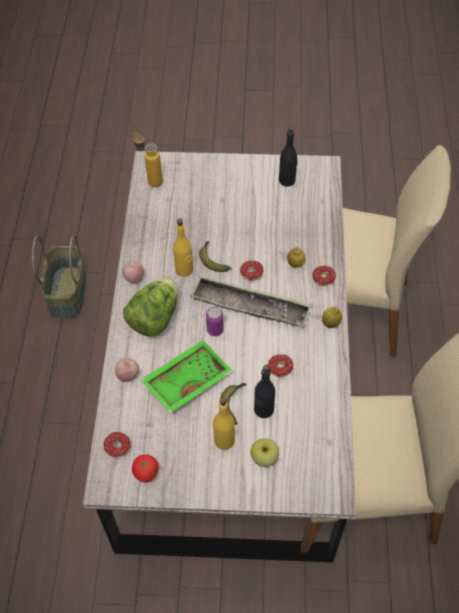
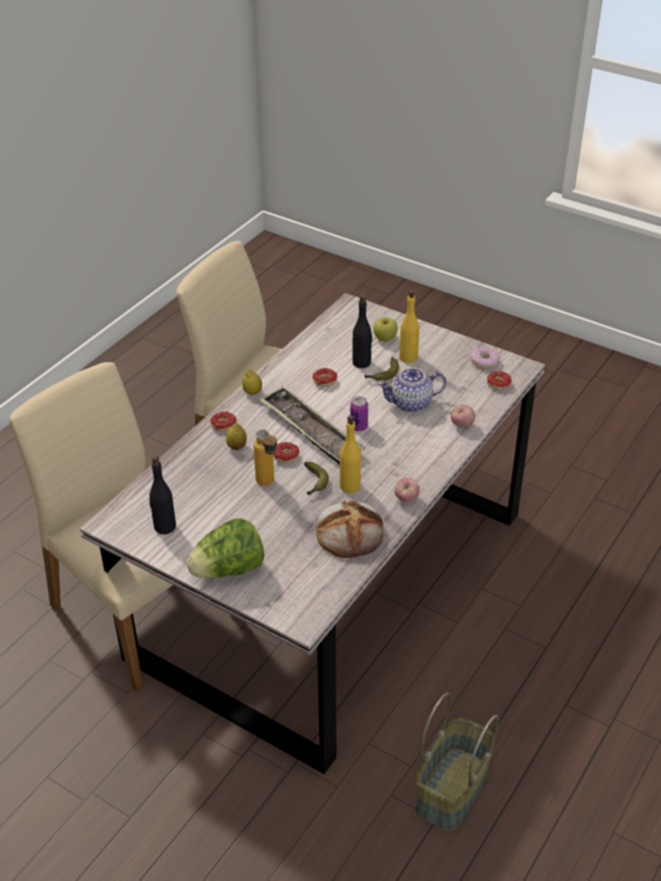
camera: 150 degrees left, 15 degrees down
(146, 474) = (484, 361): tomato -> donut
(150, 180) = (318, 597): bottle -> bottle (268, 485)
(154, 318) = (408, 457): lettuce -> lettuce (228, 570)
(159, 232) = (350, 532): none -> bread
(186, 380) = (411, 403): green tray -> teapot

